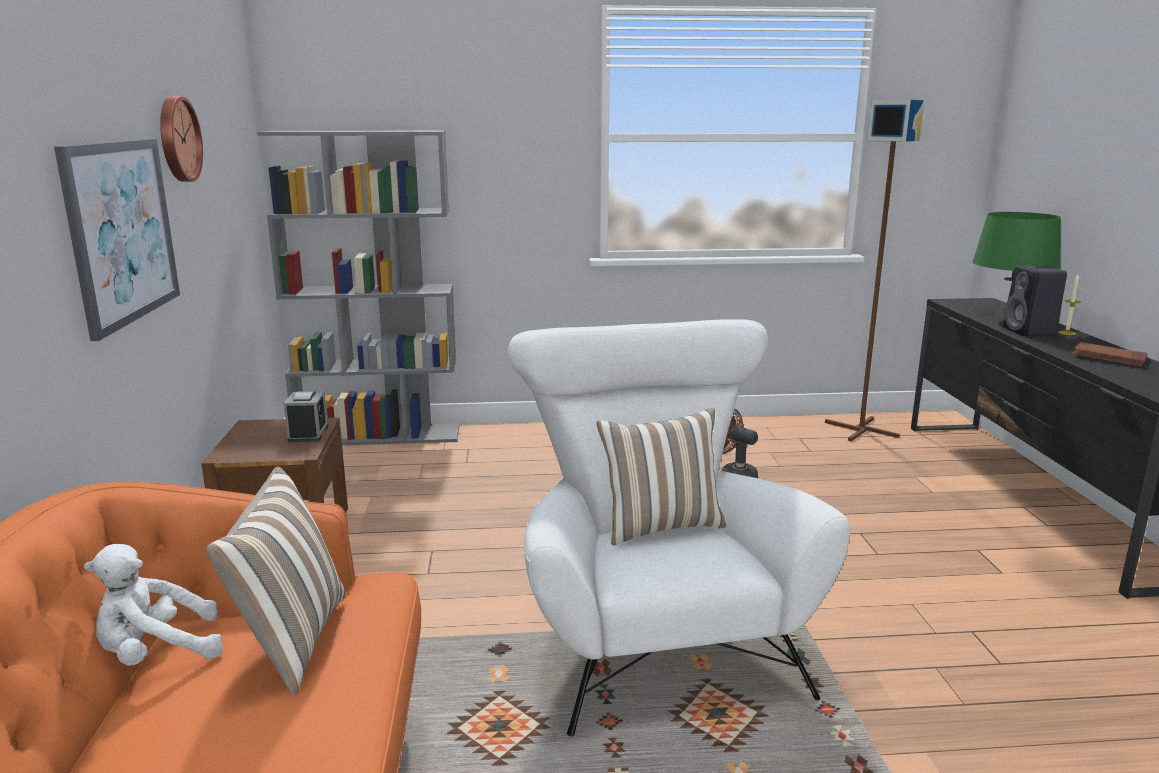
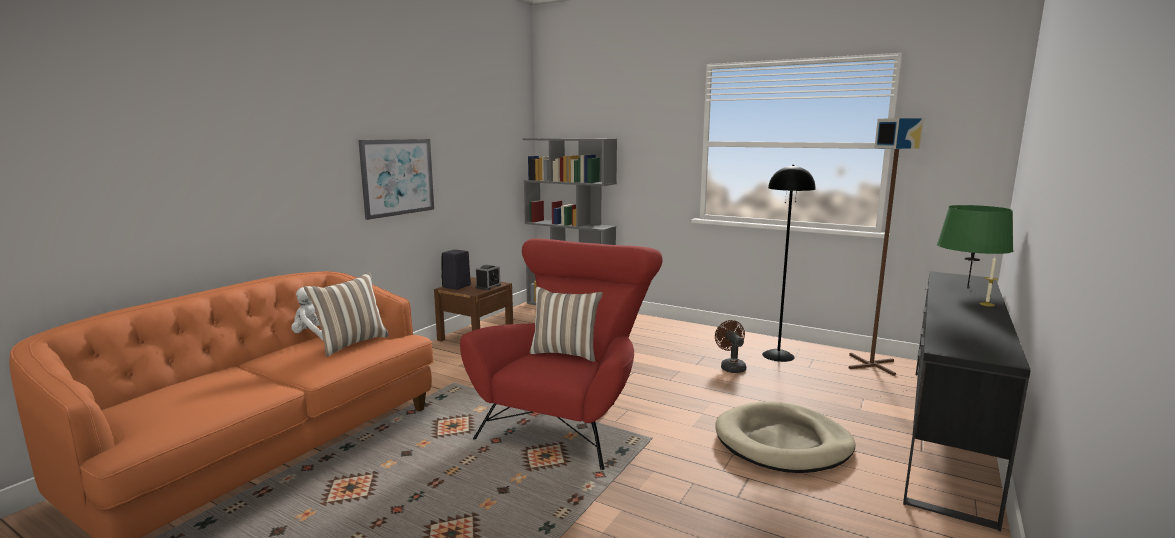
camera: 35 degrees right, 5 degrees down
(177, 139) = (451, 139): wall clock -> none
(654, 635) = (567, 419): white armchair -> red armchair
(759, 444) = (778, 356): none -> black floor lamp
(932, 565) = (783, 442): none -> beige dog bed
(1030, 332) = (954, 299): black speaker -> black speaker (456, 286)
(1108, 358) = (972, 321): brown book -> none

